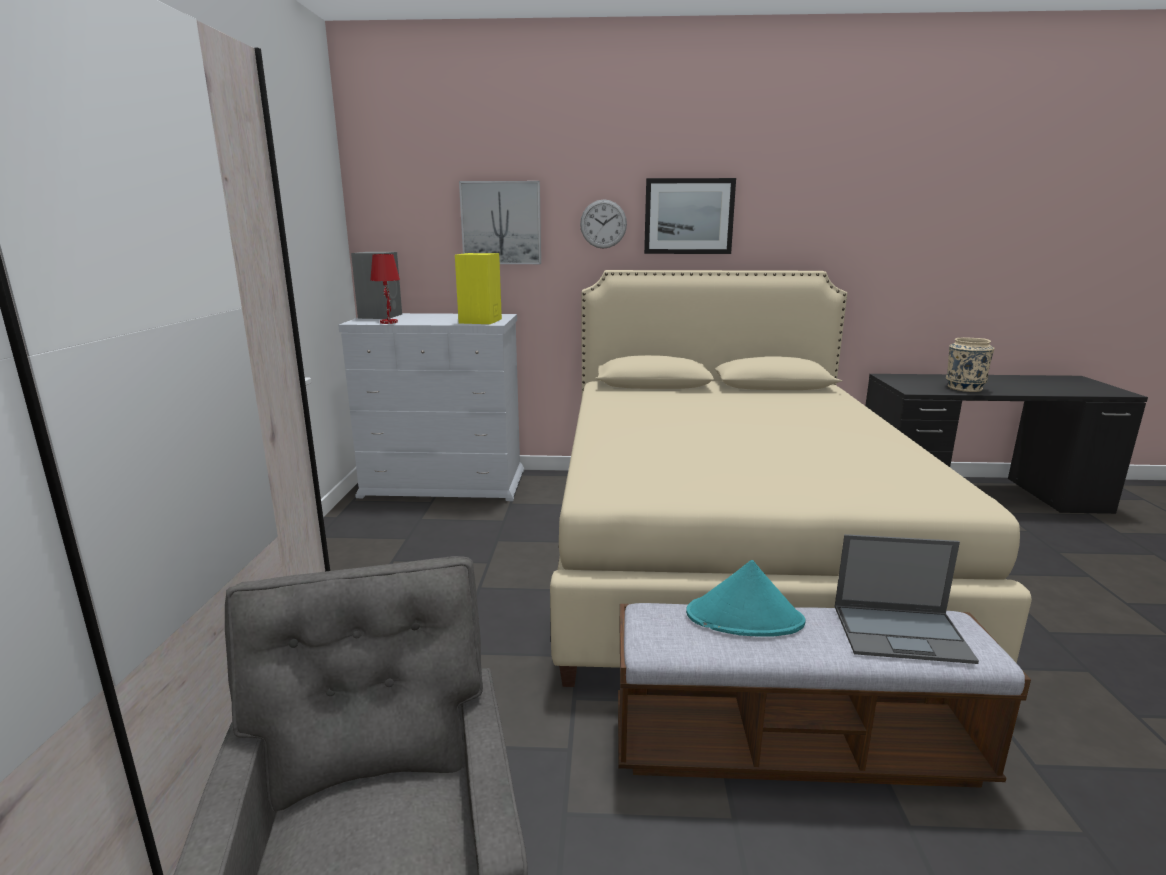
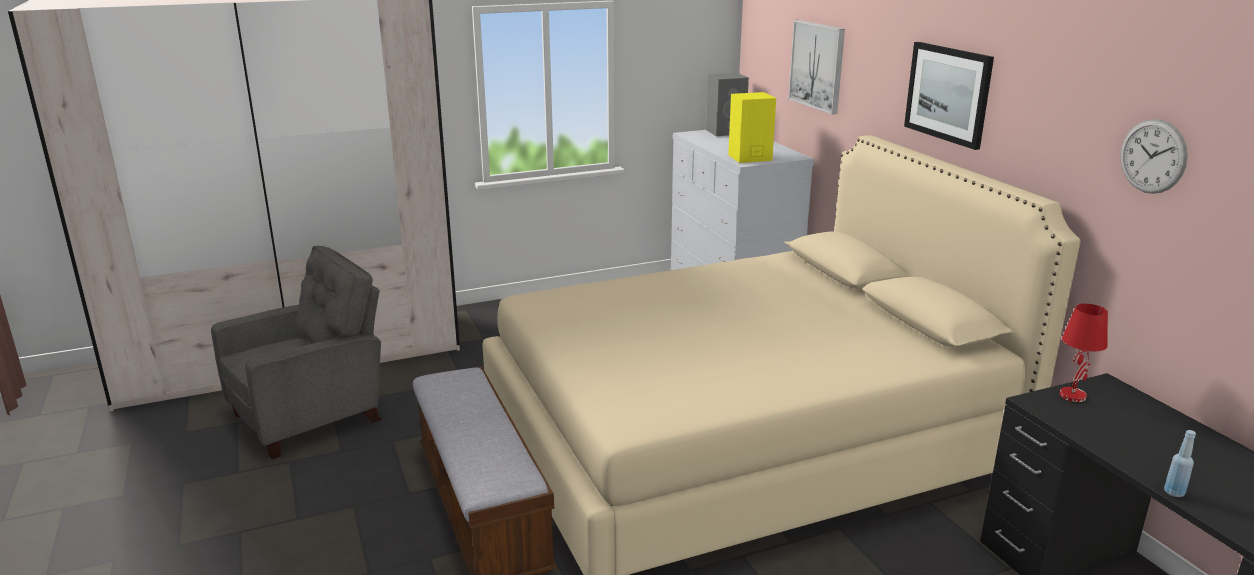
camera: 65 degrees right, 5 degrees up
(388, 322) = (700, 140): red table lamp -> red table lamp (1072, 395)
(603, 224) = (882, 84): wall clock -> wall clock (1153, 156)
(745, 618) = (475, 401): turquoise hat -> none
(902, 633) = (488, 456): laptop -> none
(964, 388) = (1118, 439): beige vase -> none
(1030, 393) = (1174, 492): none -> blue bottle

